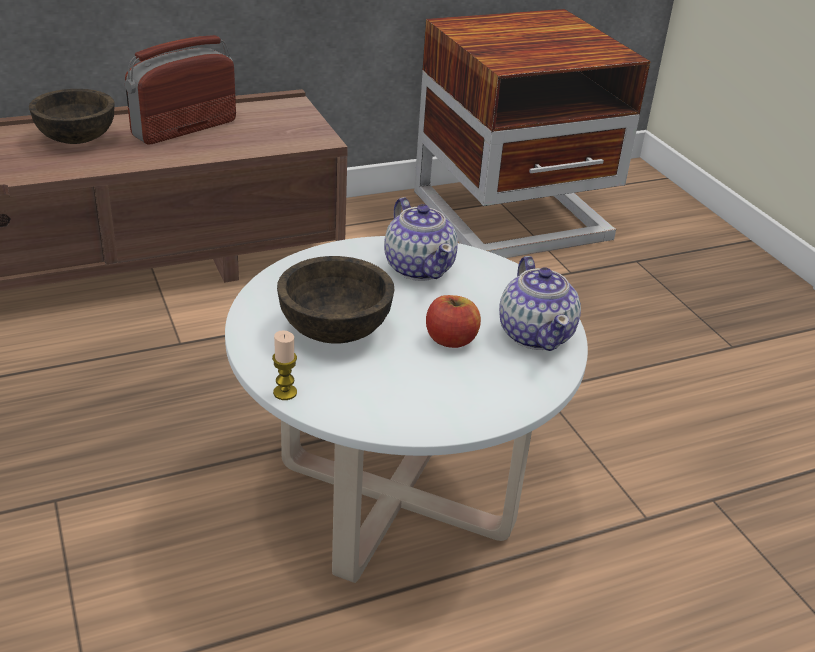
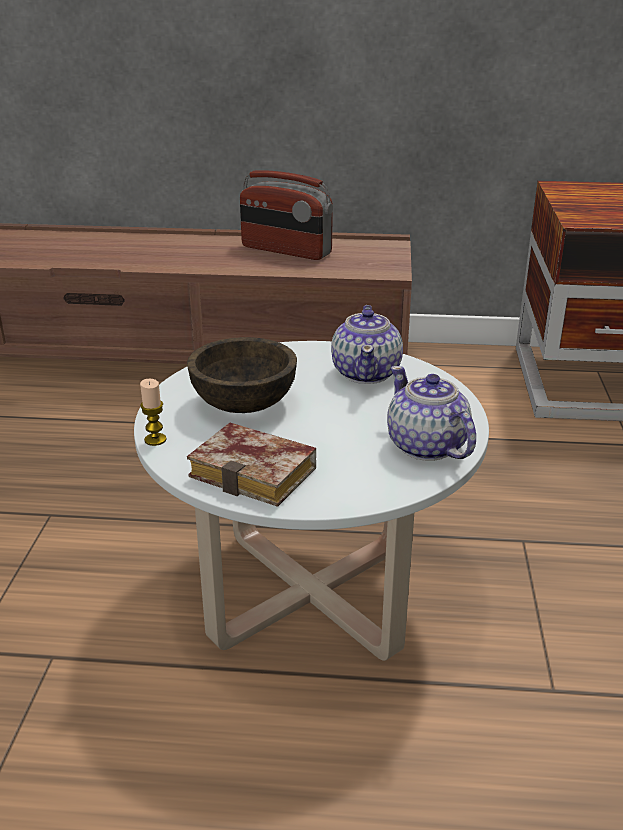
camera: 30 degrees right, 5 degrees down
(77, 138) = (198, 247): brown bowl -> none
(184, 128) = (285, 251): radio -> radio turned 135 degrees counterclockwise
(417, 401) = (259, 473): none -> book
(451, 340) = (338, 433): apple -> none
(536, 334) = (426, 447): teapot -> teapot turned 135 degrees clockwise

